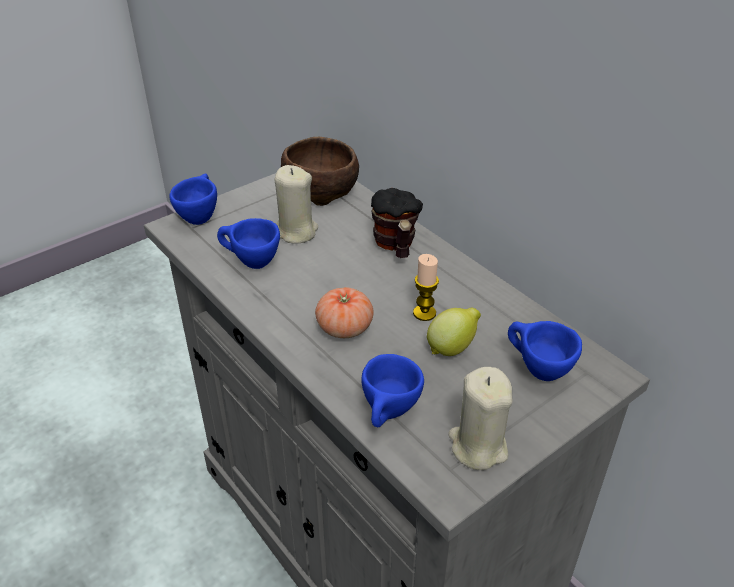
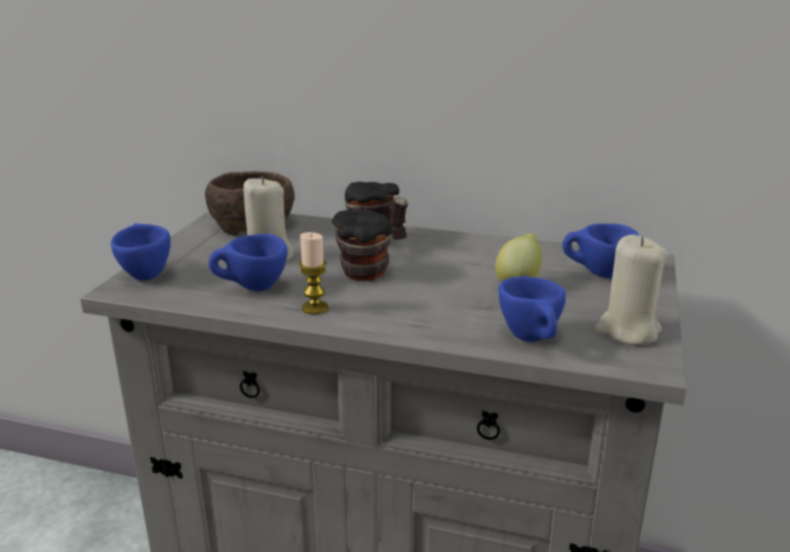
camera: 35 degrees left, 15 degrees down
(344, 328) = (410, 301): tomato -> none
(349, 276) = (363, 269): none -> mug
(424, 313) = (464, 271): candle -> candle (315, 308)

